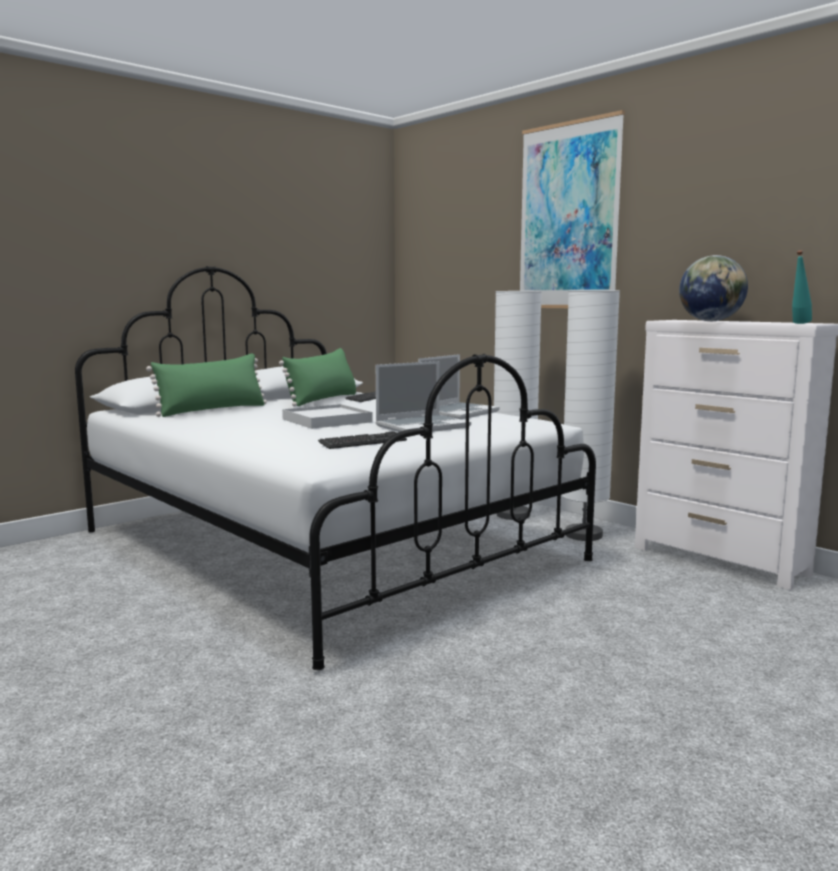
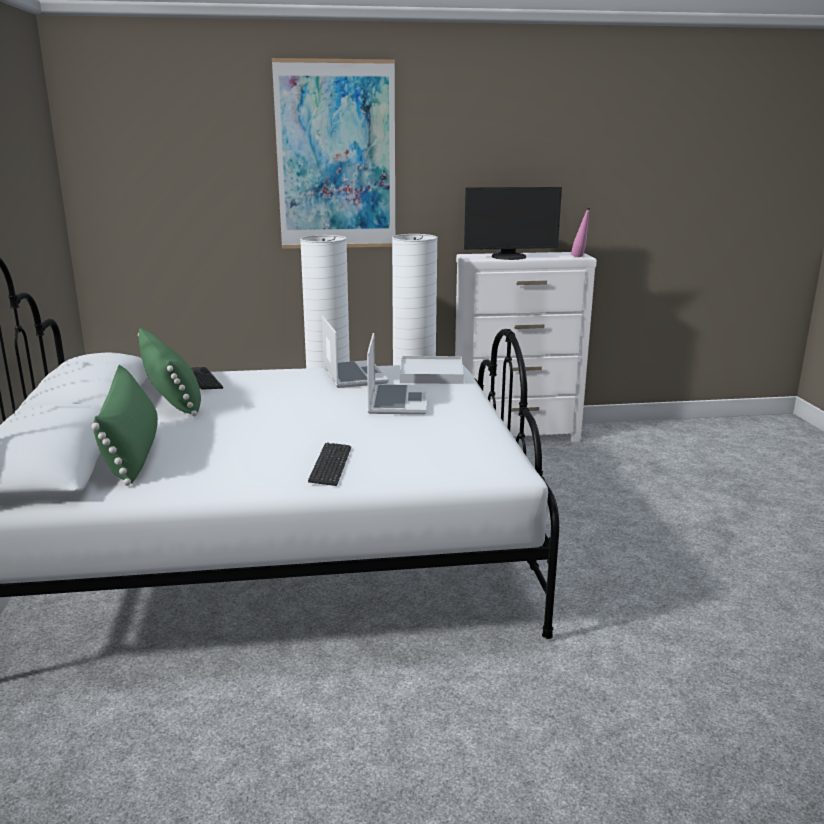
camera: 55 degrees left, 10 degrees up
(327, 420) = (305, 423): white tray -> white tray (431, 373)
(363, 442) = (436, 435): keyboard -> keyboard (330, 466)
(711, 321) = (509, 257): globe -> monitor
(798, 323) = (580, 257): turquoise bottle -> pink bottle

